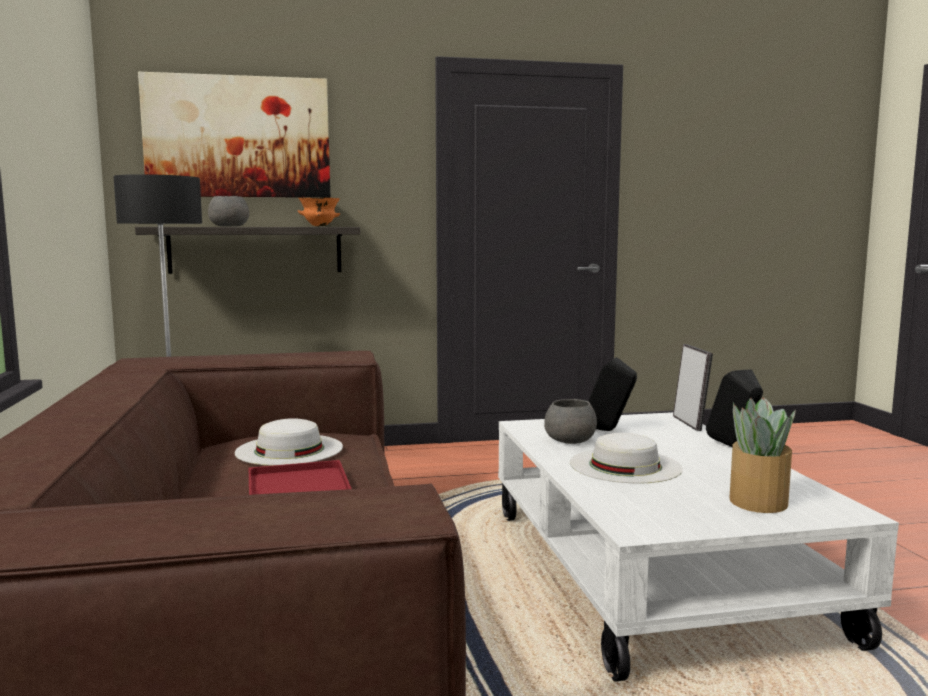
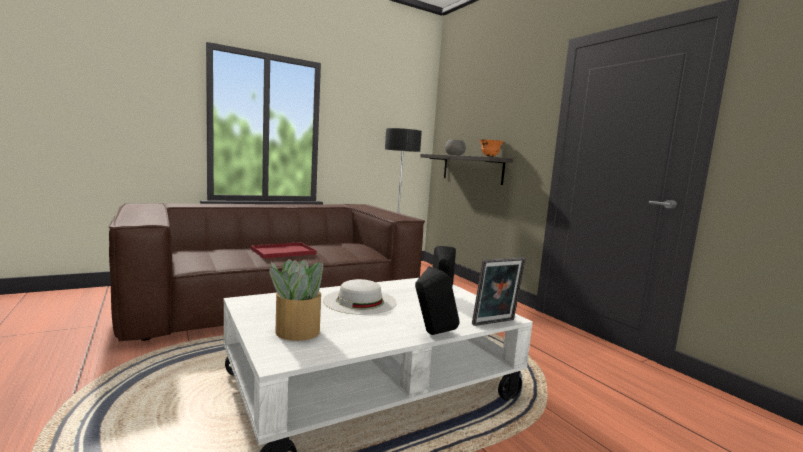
camera: 70 degrees right, 0 degrees up
(238, 137) = (473, 109): picture -> none
(289, 449) = (339, 247): white hat -> none
(570, 440) = (406, 290): grey bowl -> none

